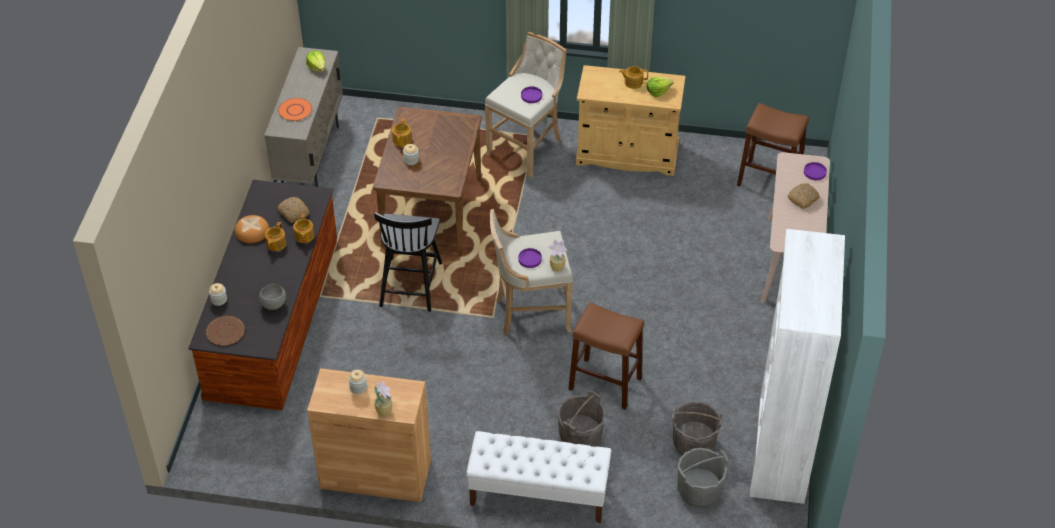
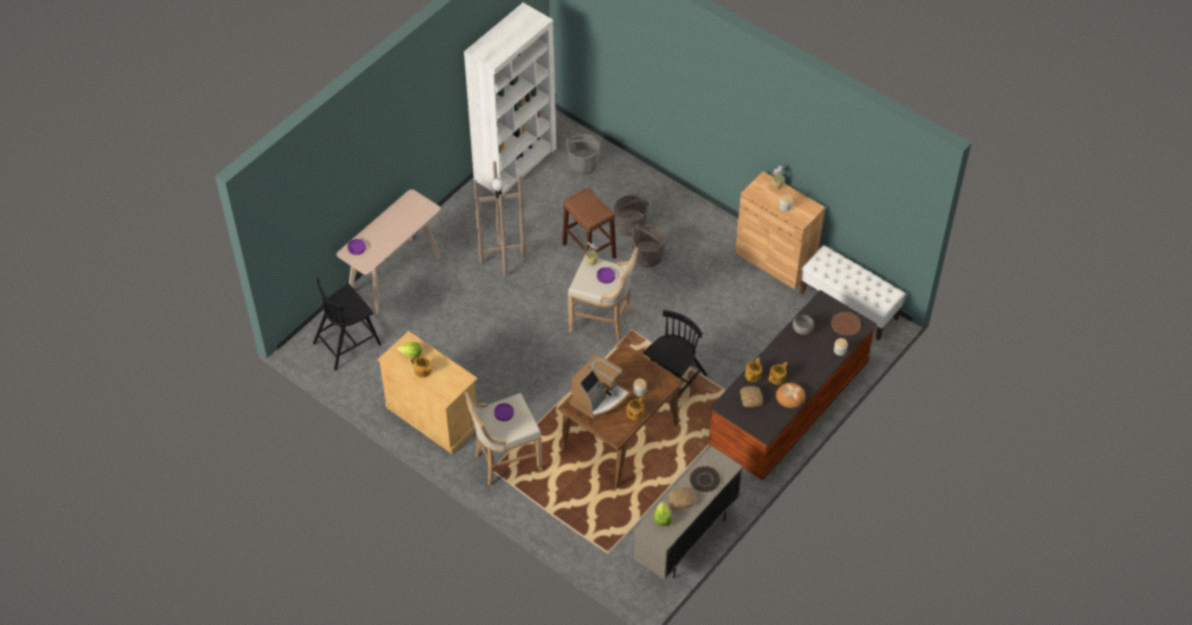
camera: 150 degrees left, 5 degrees up
(295, 110) = (705, 480): orange plate -> black plate
(446, 138) = (599, 398): none -> coffee machine
(538, 494) = (681, 204): white bench -> white bench (849, 306)
(693, 443) = (563, 191): grey bucket -> grey bucket (648, 256)
(701, 294) = (475, 280): none -> brown floor lamp
(769, 180) = (348, 343): brown stool -> black chair
(803, 198) = (384, 232): bread -> bread (681, 500)

